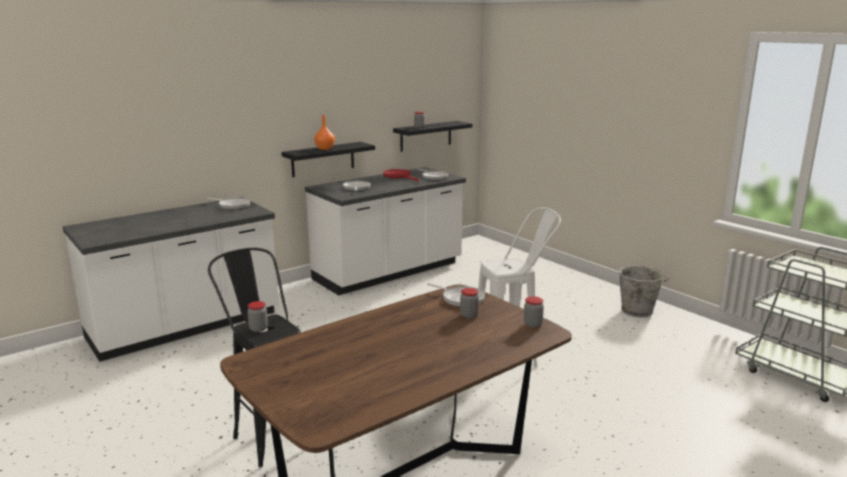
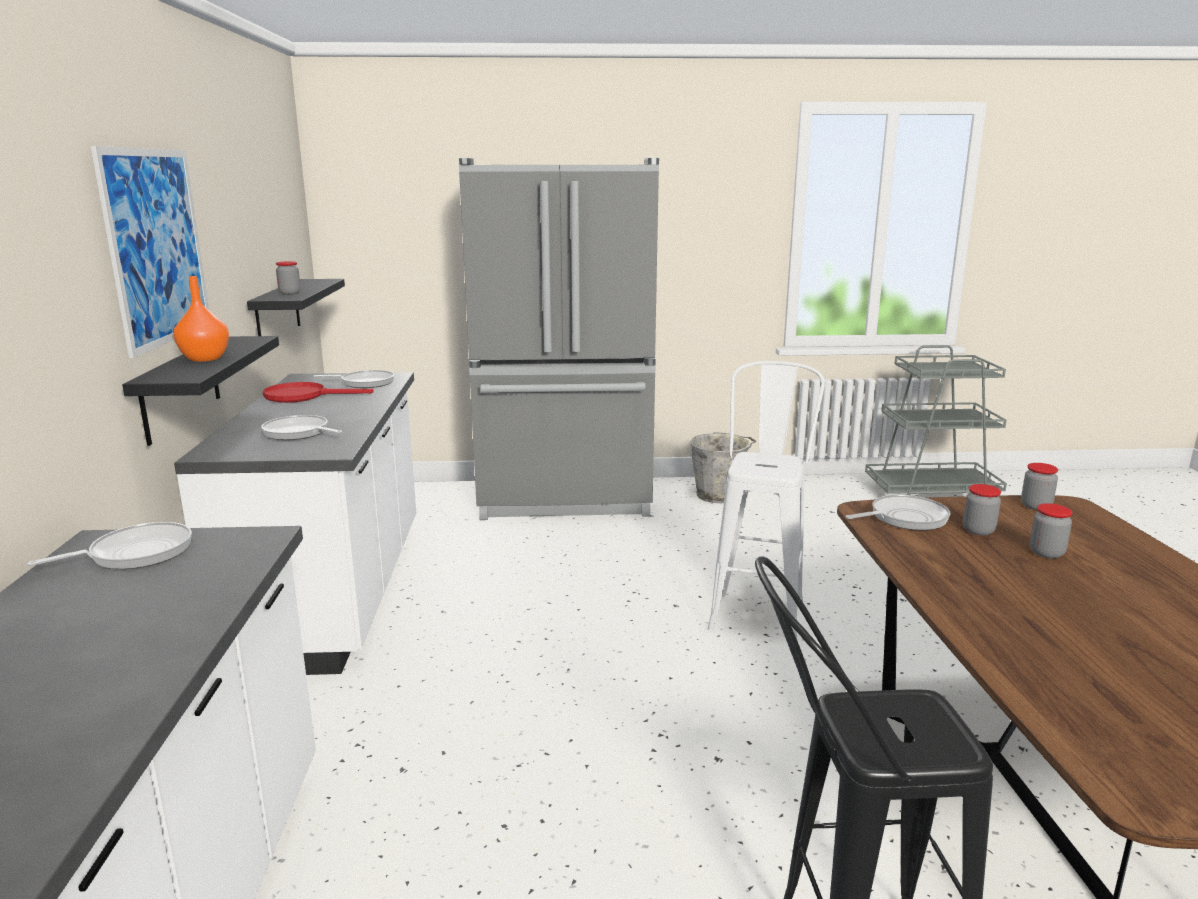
camera: 55 degrees left, 0 degrees up
(258, 329) = (895, 738): jar -> jar (1046, 553)
(319, 102) = (157, 247): none -> picture
(552, 279) = (565, 500): none -> grey fridge

